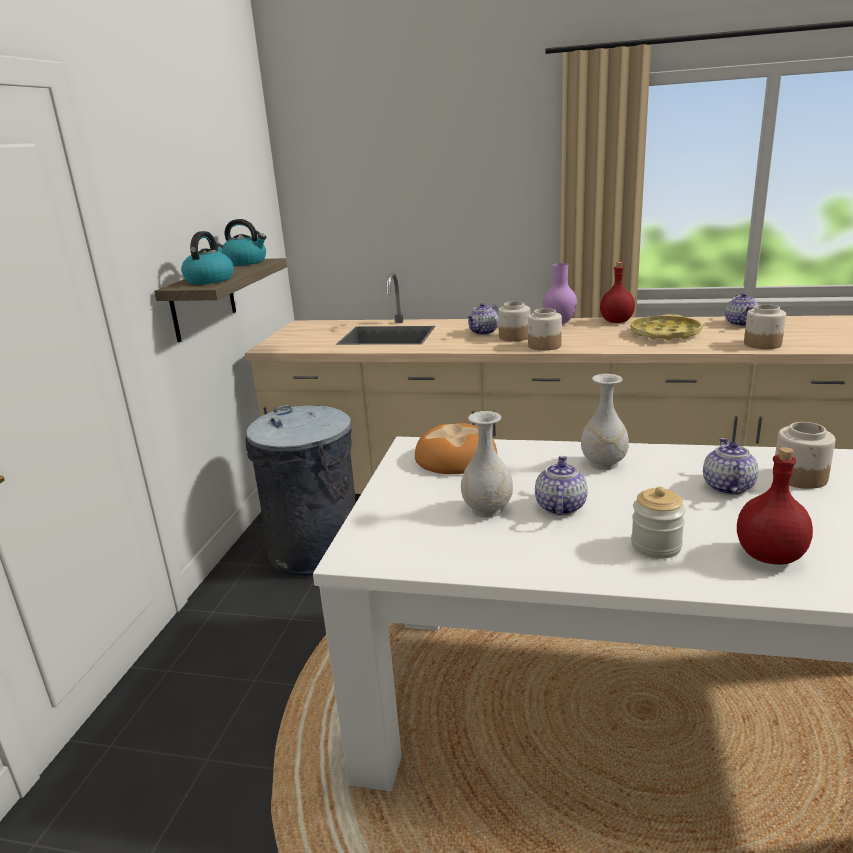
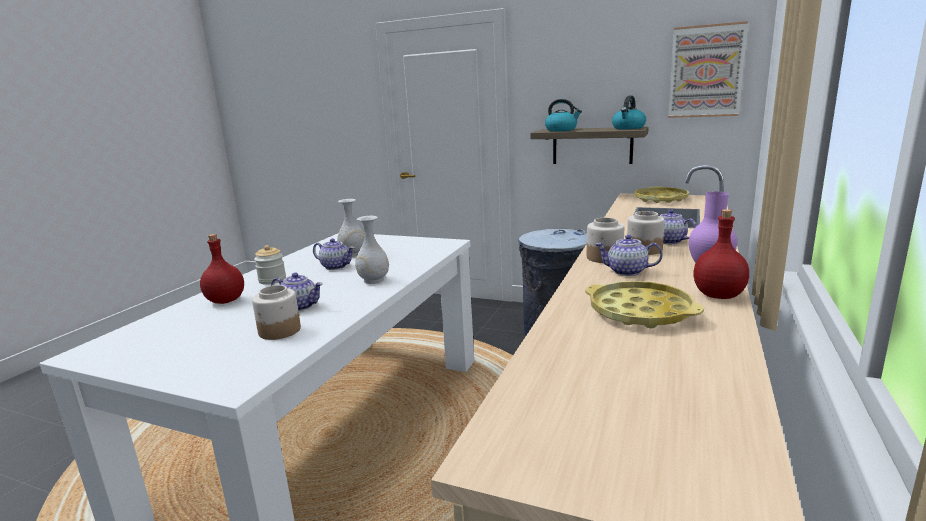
camera: 100 degrees right, 5 degrees down
(252, 186) = (706, 71): none -> picture
(299, 337) = (660, 199): none -> yellow tray
(455, 458) = (422, 250): bread -> none
(741, 323) = (703, 376): teapot -> teapot (626, 271)
(763, 344) = (561, 360): jar -> none

